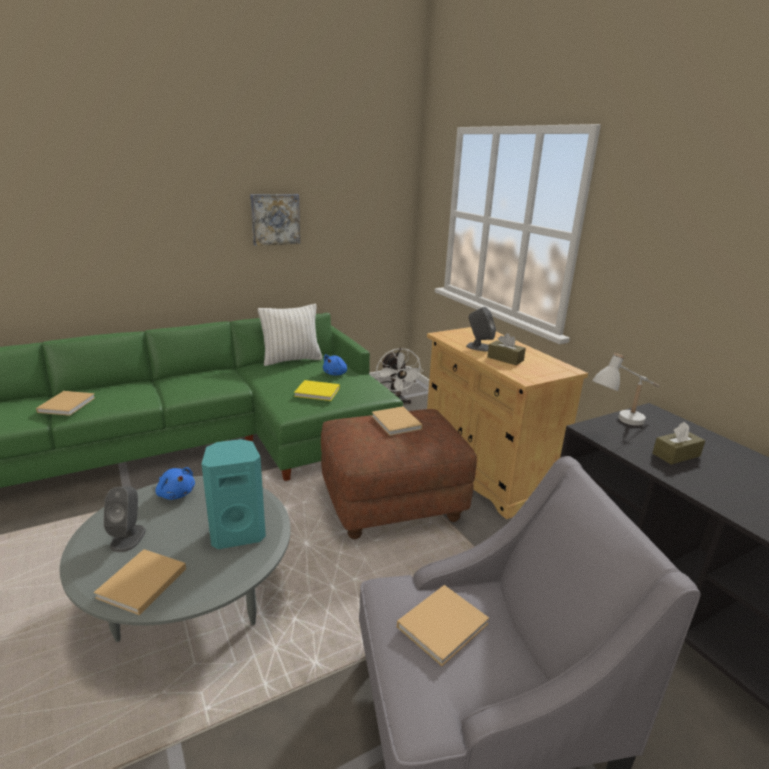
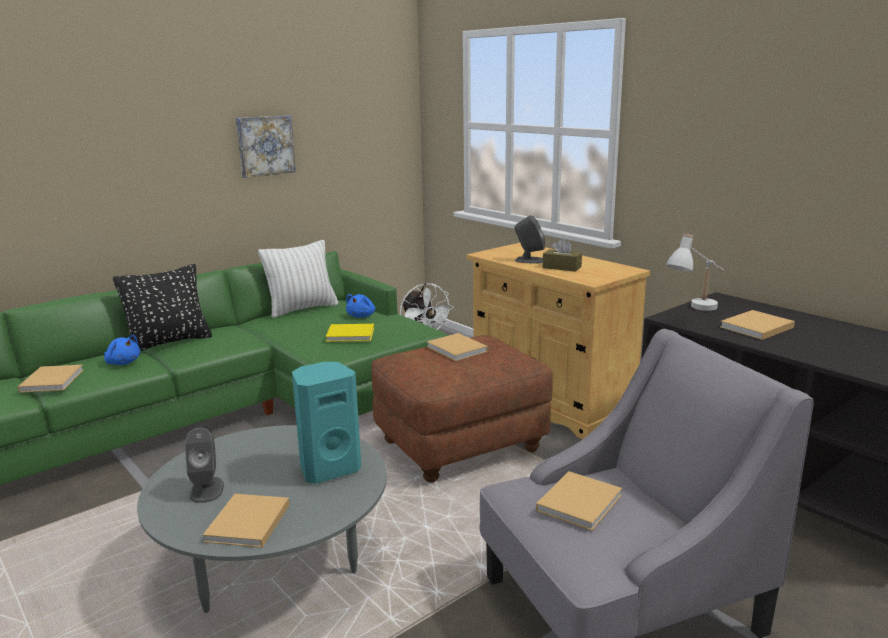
camera: 10 degrees left, 5 degrees down
(173, 379) = (169, 342): none -> black pillow
(176, 493) = (237, 446): blue plush toy -> blue plush toy (123, 363)
(676, 455) = (755, 327): brown tissue box -> beige book

